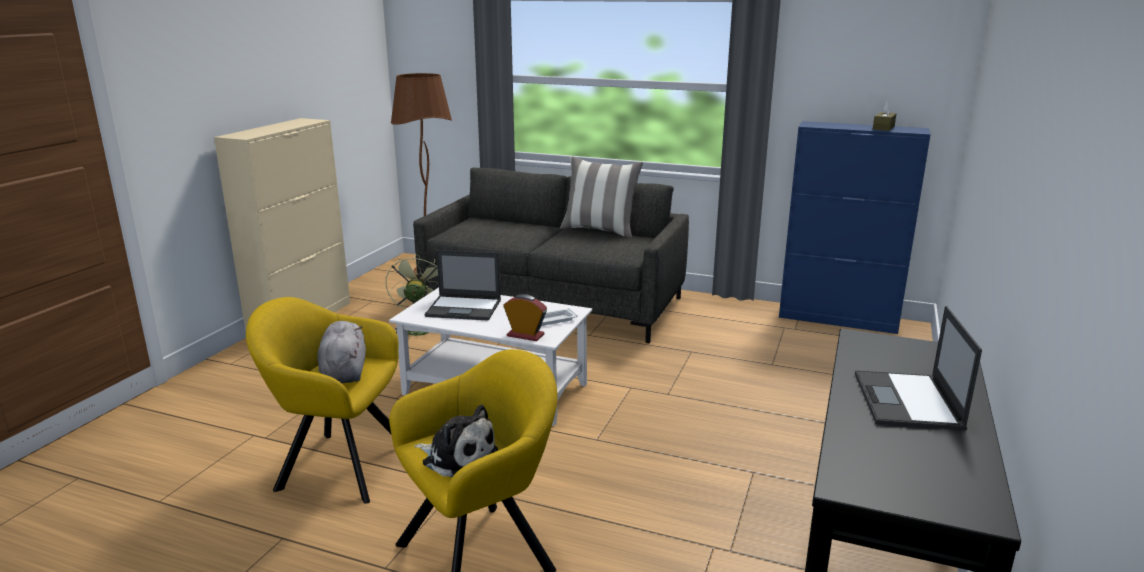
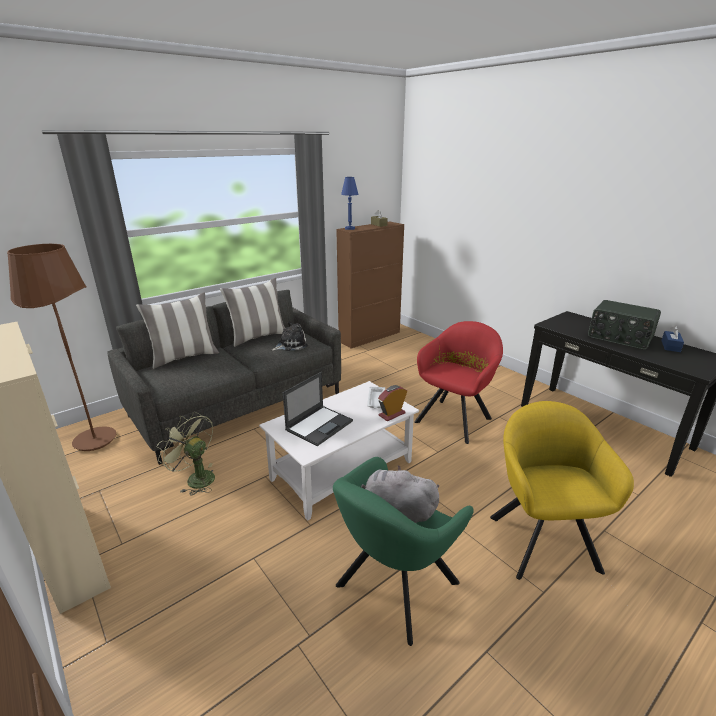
camera: 60 degrees left, 5 degrees up
(337, 464) = (392, 588): yellow armchair -> green armchair
(457, 456) = (559, 486): plush toy -> plush toy (290, 345)
(512, 221) = (184, 357): none -> pillow
(697, 435) = (455, 418): none -> red armchair
(818, 123) = (350, 228): none -> blue table lamp
(838, 319) = (370, 337): blue cabinet -> brown cabinet
(908, 401) = (619, 337): laptop -> radio
(956, 456) = (670, 346): none -> blue tissue box

